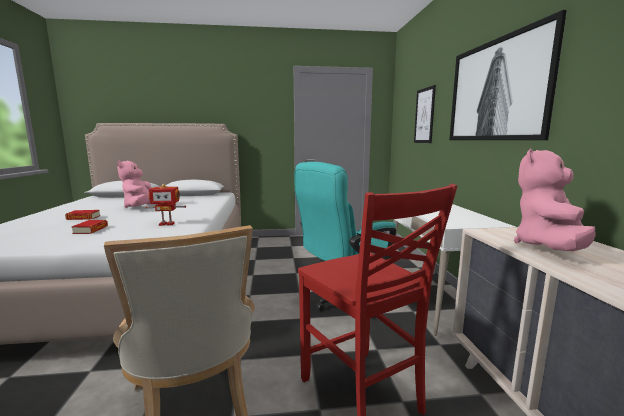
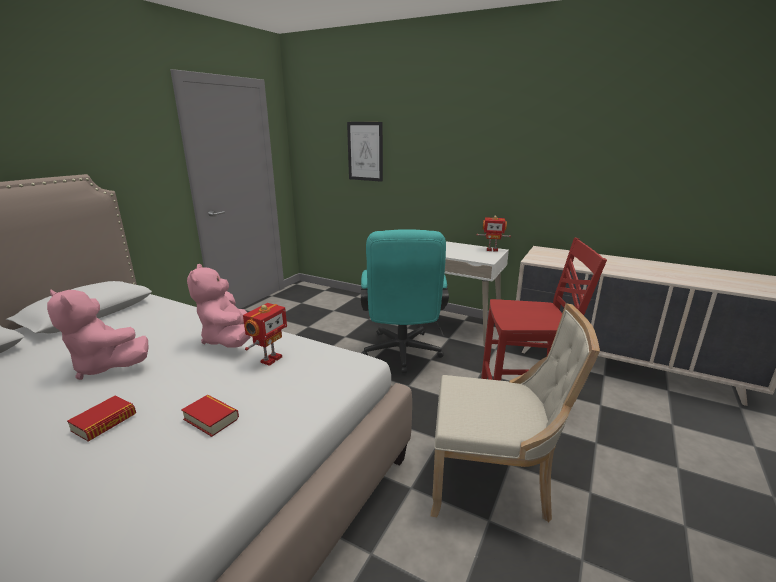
camera: 55 degrees left, 10 degrees up
(490, 222) = (492, 250): none -> toy robot
(497, 90) = (475, 144): picture -> none
(549, 248) = (574, 261): pink plush toy -> pink plush toy (228, 340)

